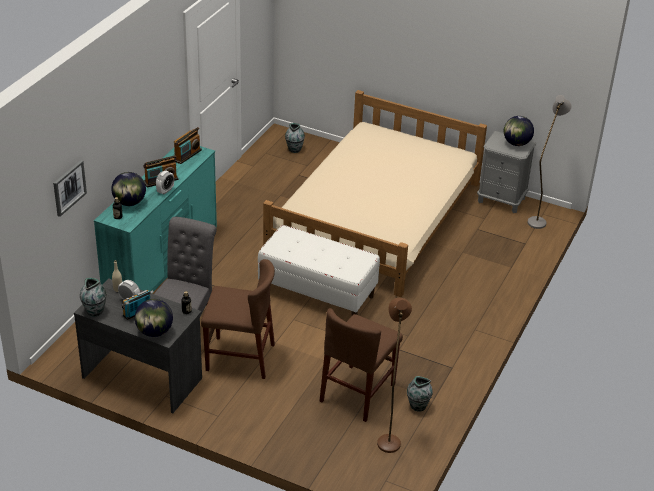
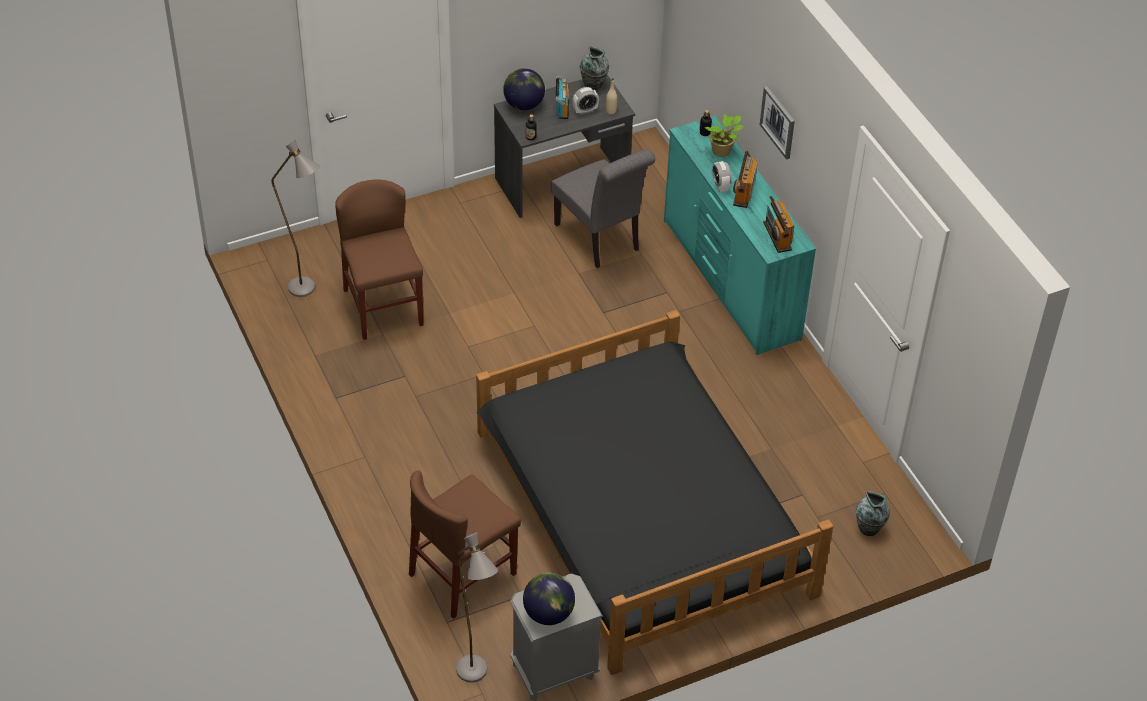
camera: 130 degrees right, 10 degrees up
(69, 187) = (711, 43): picture -> picture (778, 122)
(129, 203) = (722, 151): globe -> potted plant
(240, 357) = (520, 257): brown chair -> brown chair (463, 574)
(317, 293) = (555, 369): white bench -> none
(376, 217) = (641, 511): beige bed -> black bed
(388, 437) = (308, 292): brown floor lamp -> grey floor lamp
(417, 406) = (319, 337): vase -> none

